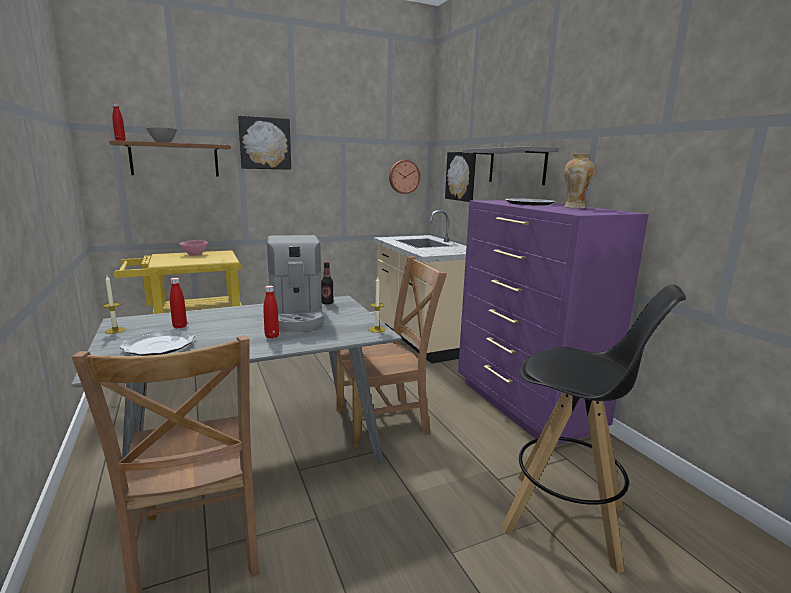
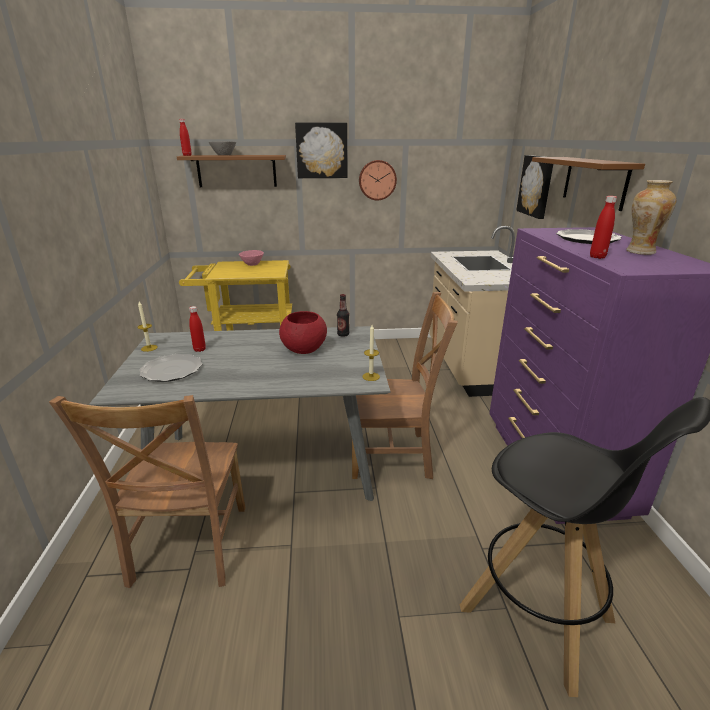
camera: 20 degrees right, 10 degrees up
(272, 336) = (268, 372): red bottle -> red bottle (597, 257)
(296, 317) = (304, 350): coffee machine -> red bowl
(403, 177) = (474, 182): wall clock -> wall clock (377, 180)
(516, 166) = (594, 182): grey shelf -> brown shelf

